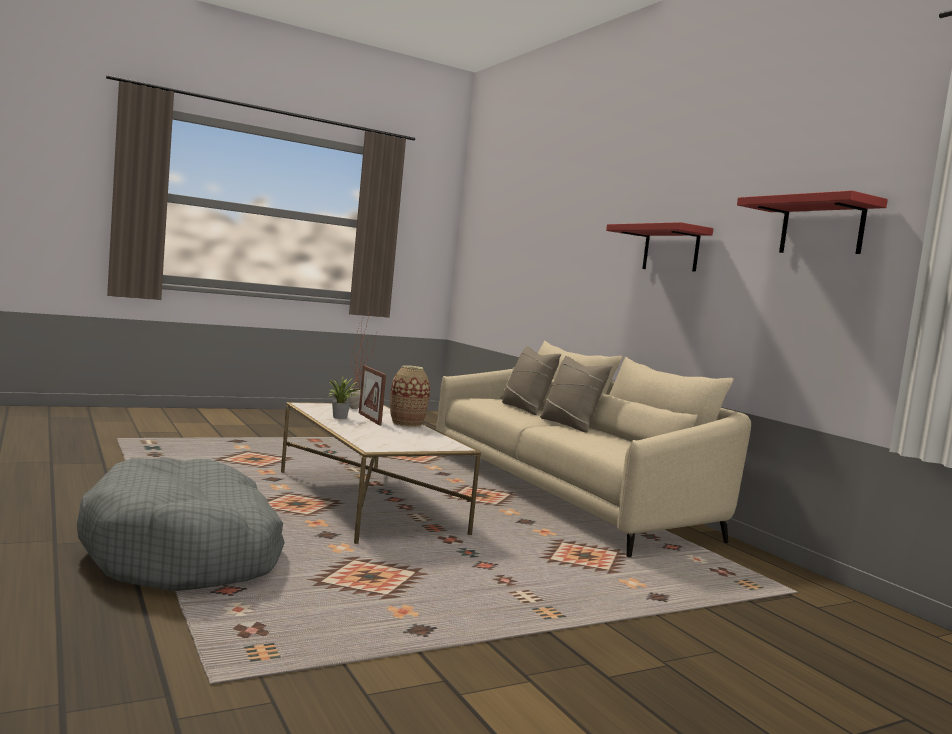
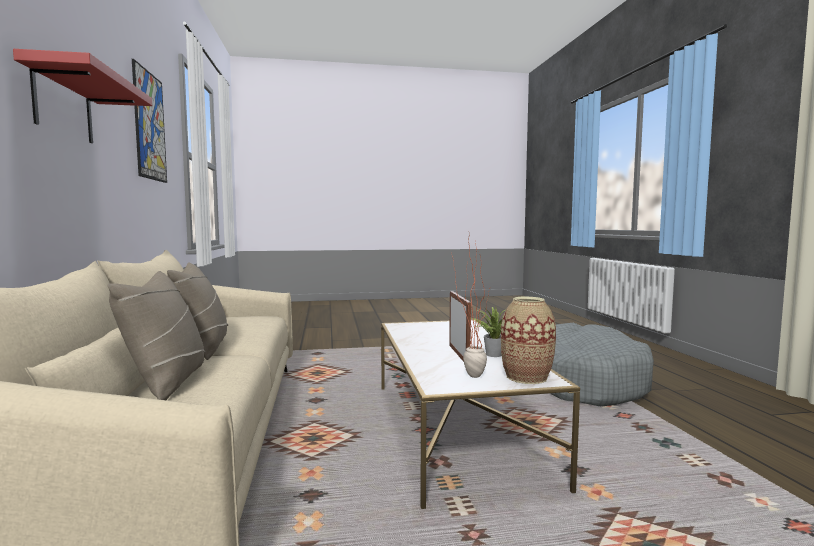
camera: 160 degrees left, 0 degrees up
(407, 424) = (418, 348): vase -> vase (526, 377)
(822, 227) = (149, 126): red shelf -> picture

